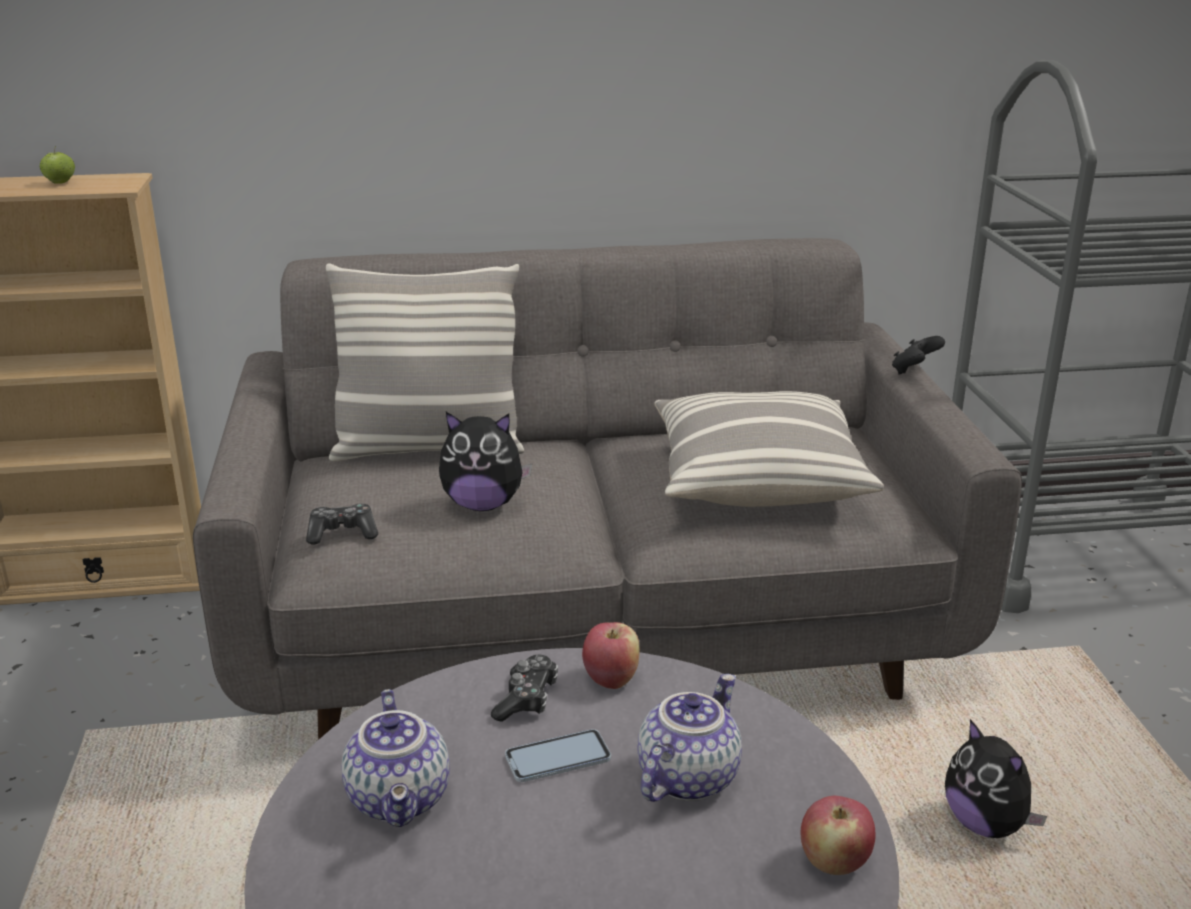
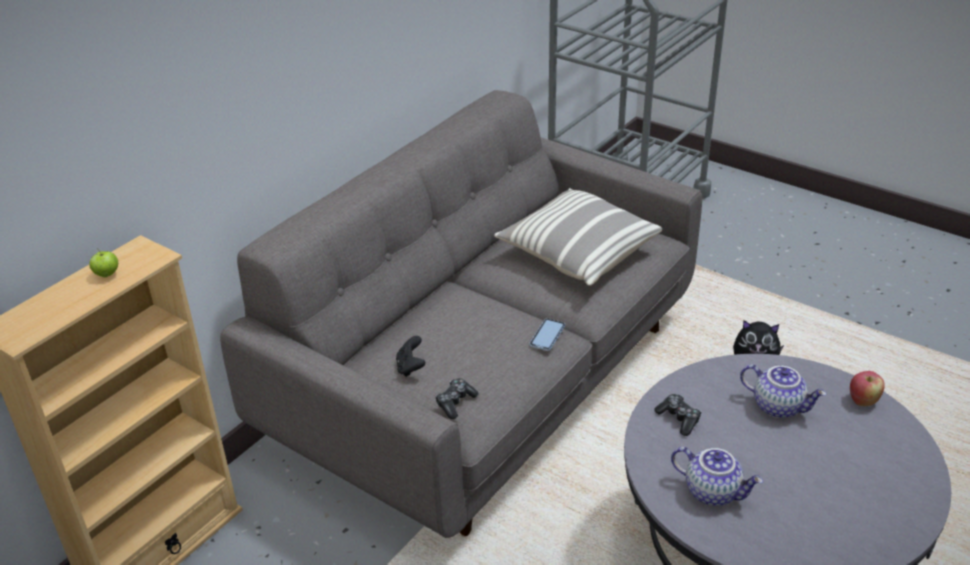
camera: 45 degrees left, 10 degrees up
(429, 448) = (395, 329): pillow -> none
(483, 504) = (489, 343): plush toy -> none
(558, 758) = (731, 433): phone -> phone (547, 335)
(610, 679) = (691, 388): apple -> none
(686, 776) = (778, 406): teapot -> teapot turned 135 degrees clockwise
(914, 371) = (585, 154): black game controller -> black game controller (411, 367)

